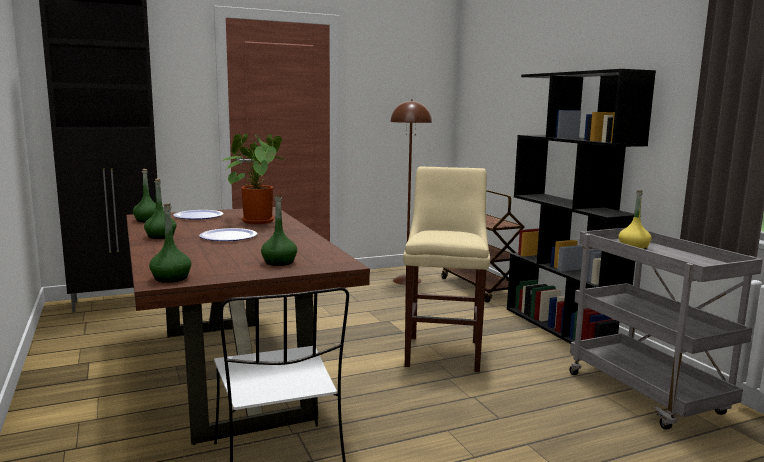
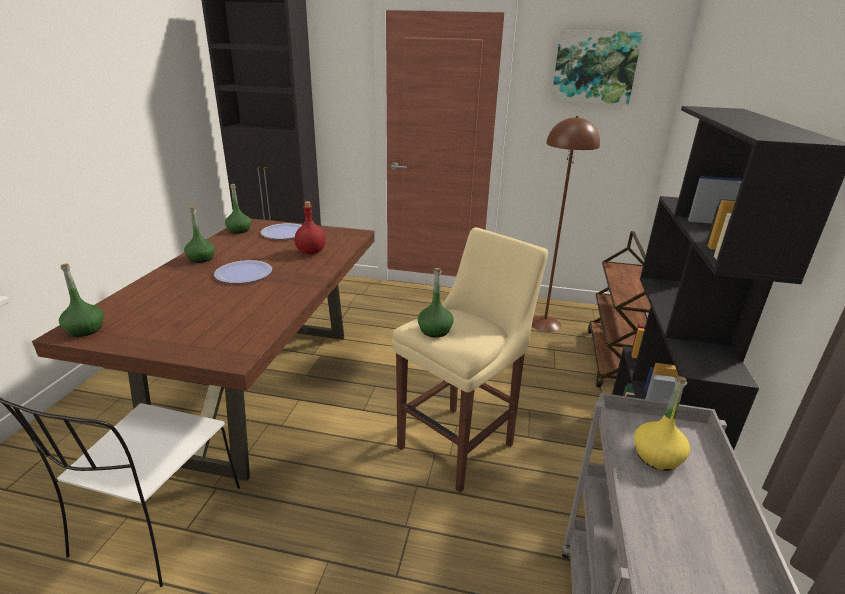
camera: 35 degrees right, 15 degrees up
(256, 221) = (311, 252): potted plant -> red bottle
(279, 262) = (196, 333): green bottle -> green bottle (435, 330)
(400, 68) = (594, 67): none -> picture

